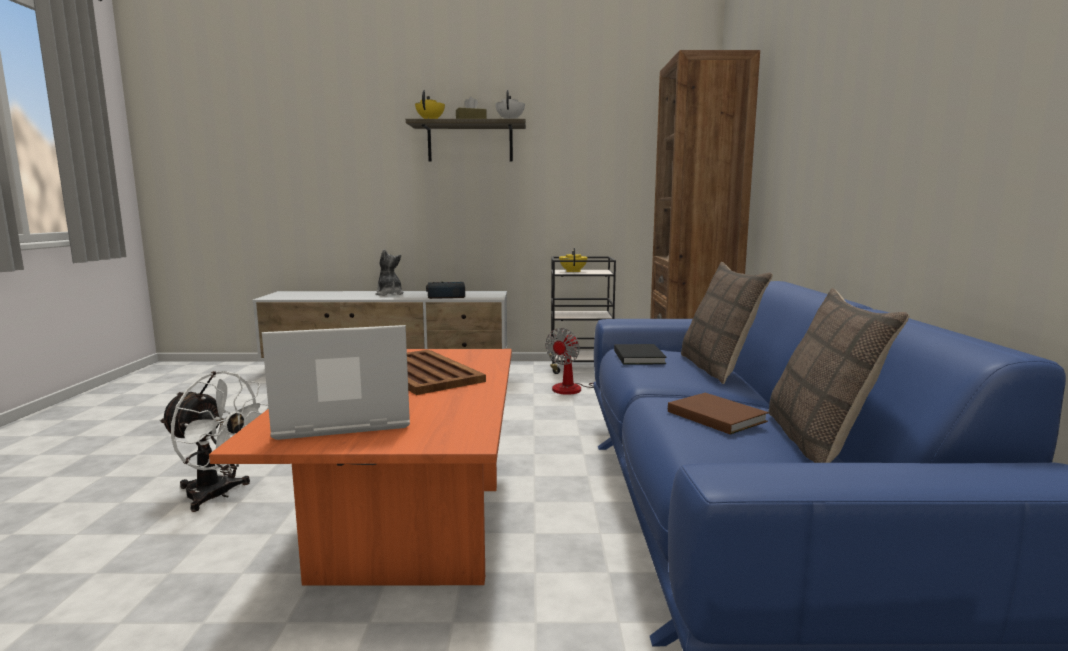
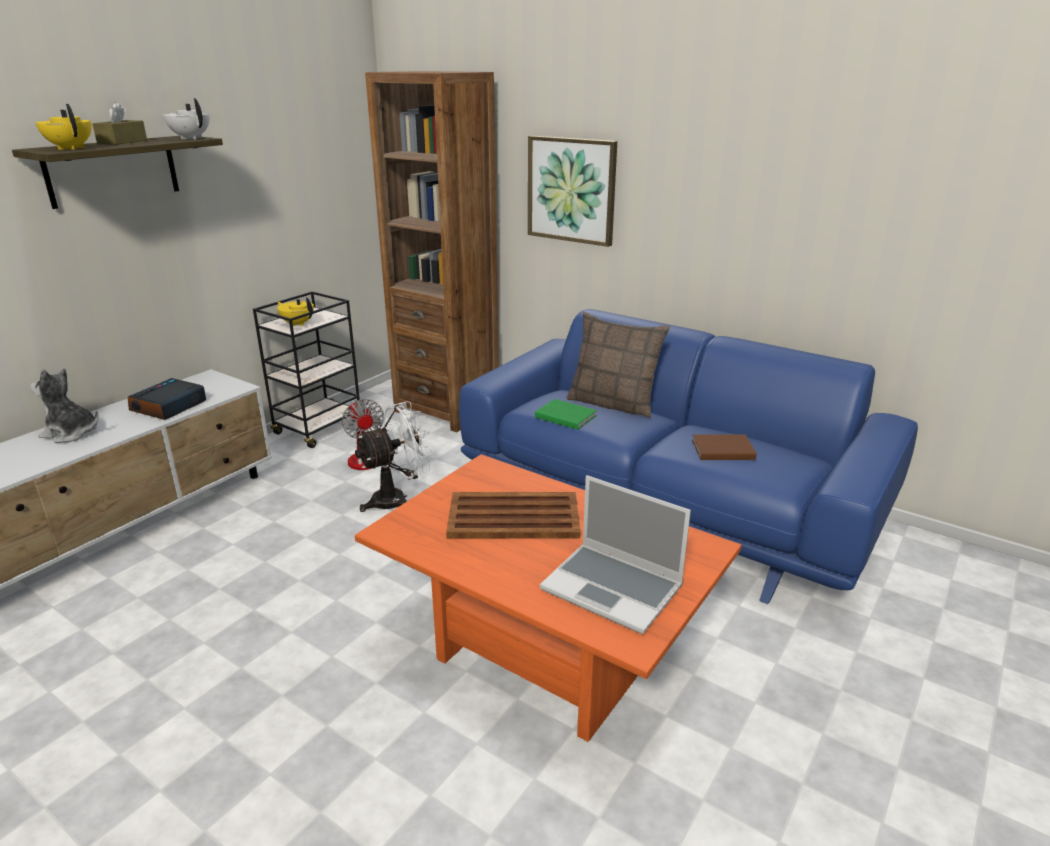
camera: 55 degrees left, 15 degrees up
(218, 495) = (338, 774): white fan -> white fan (397, 499)
(342, 419) = (614, 588): laptop -> laptop turned 75 degrees counterclockwise
(639, 356) = (564, 416): black book -> green book
(799, 152) = (572, 190): none -> picture
(818, 442) = (767, 441): pillow -> none

